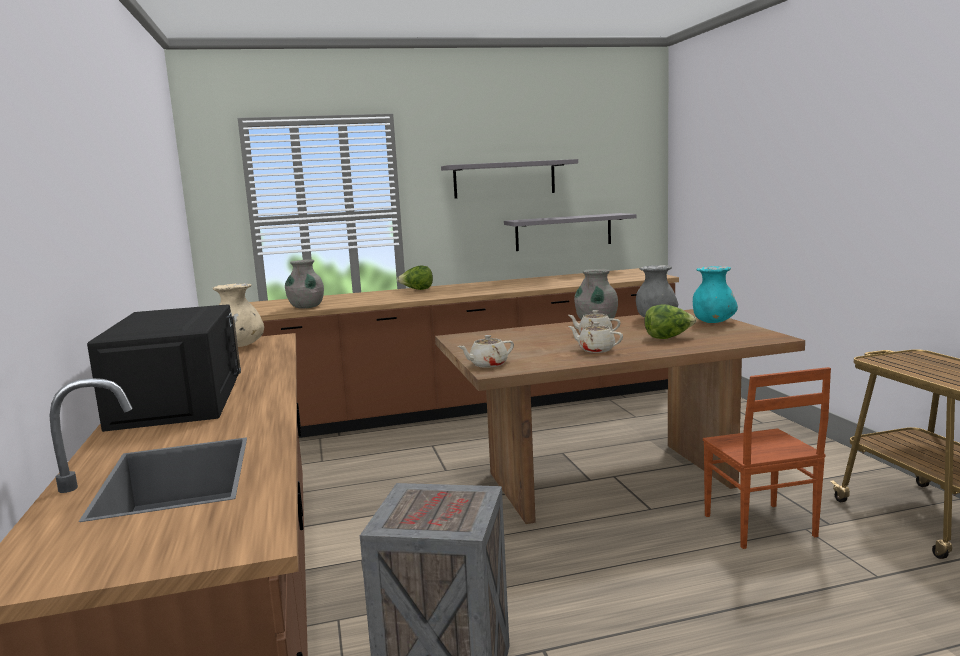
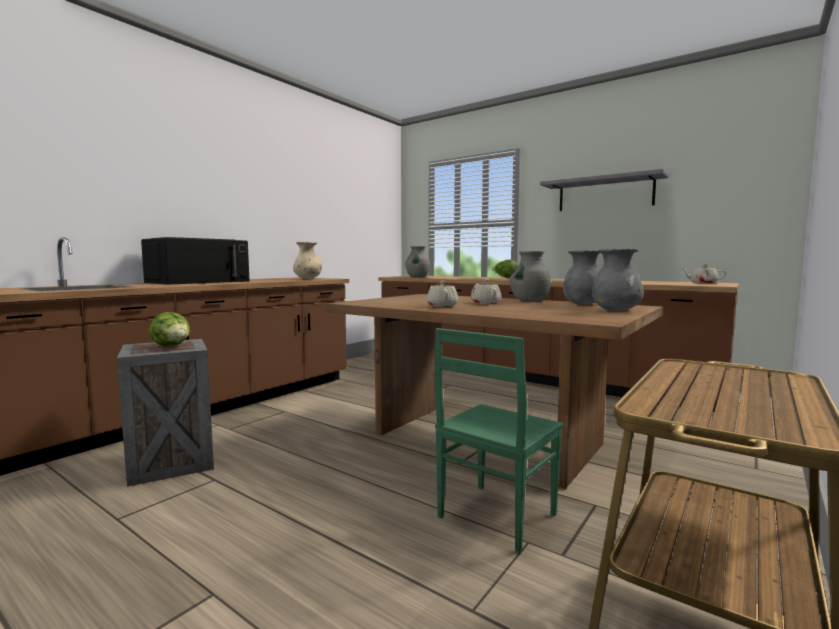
camera: 50 degrees right, 5 degrees down
(488, 364) = (363, 301): beige teapot -> beige teapot (702, 283)
(563, 232) = (661, 242): grey shelf -> none
(668, 338) = (521, 309): lettuce -> lettuce (172, 347)
(713, 322) = (616, 310): turquoise vase -> grey vase
(759, 527) = (494, 516): brown chair -> green chair

